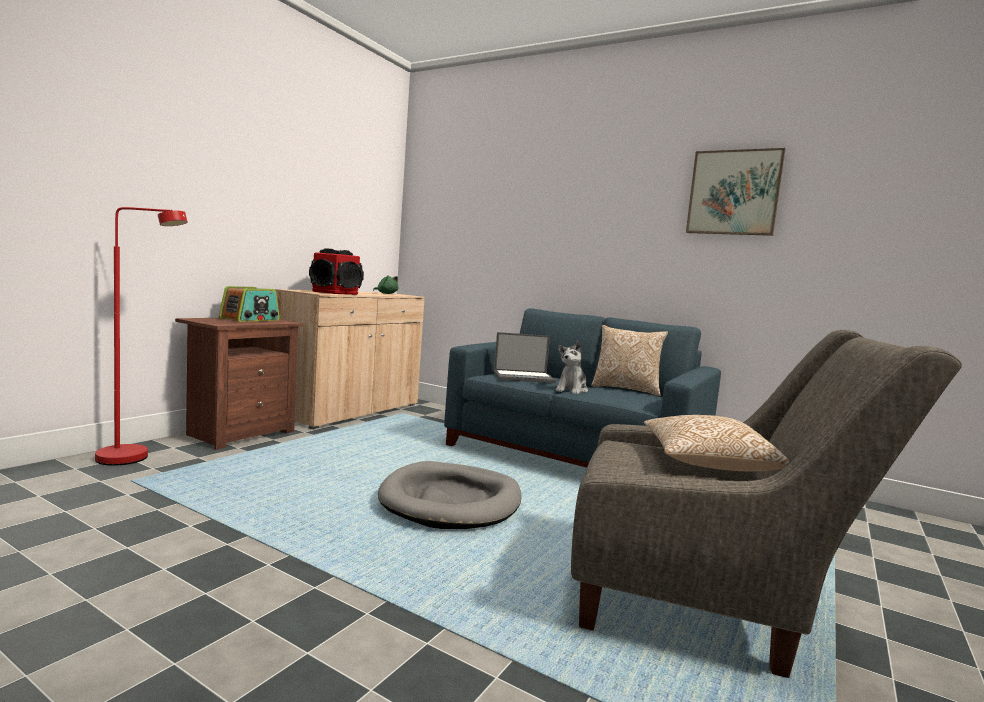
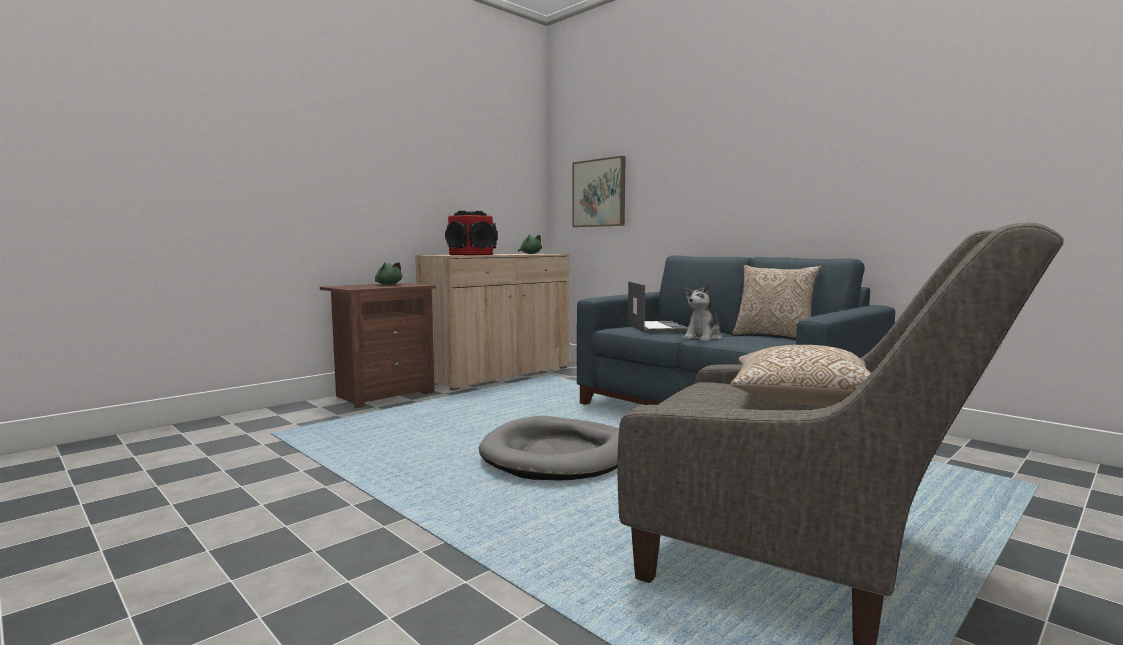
camera: 15 degrees right, 0 degrees up
(135, 459) = (283, 416): red floor lamp -> none
(250, 319) = (388, 284): radio -> green plush toy
(524, 377) = (657, 327): laptop -> laptop turned 105 degrees counterclockwise
(734, 193) = (898, 94): picture -> picture (599, 193)

